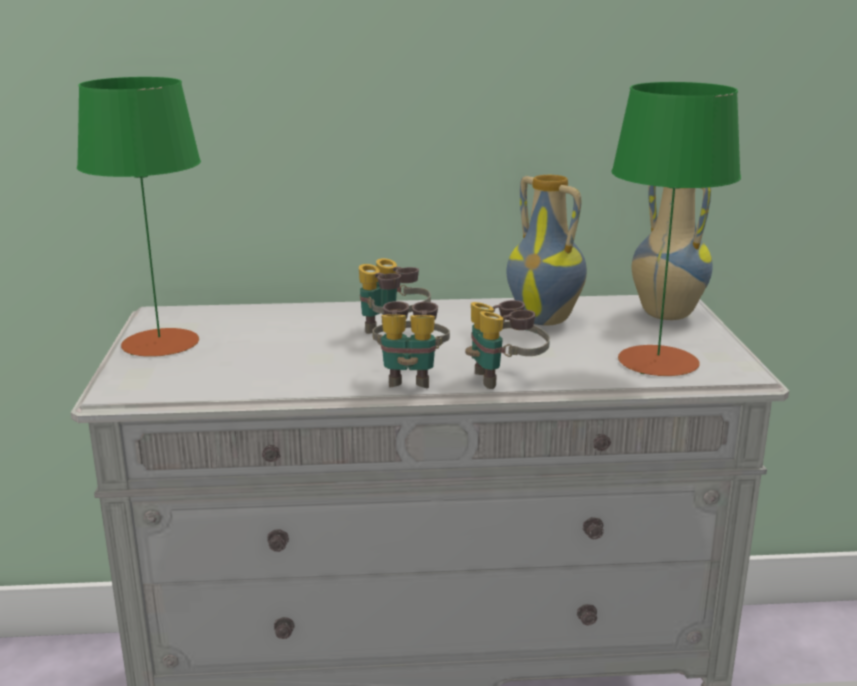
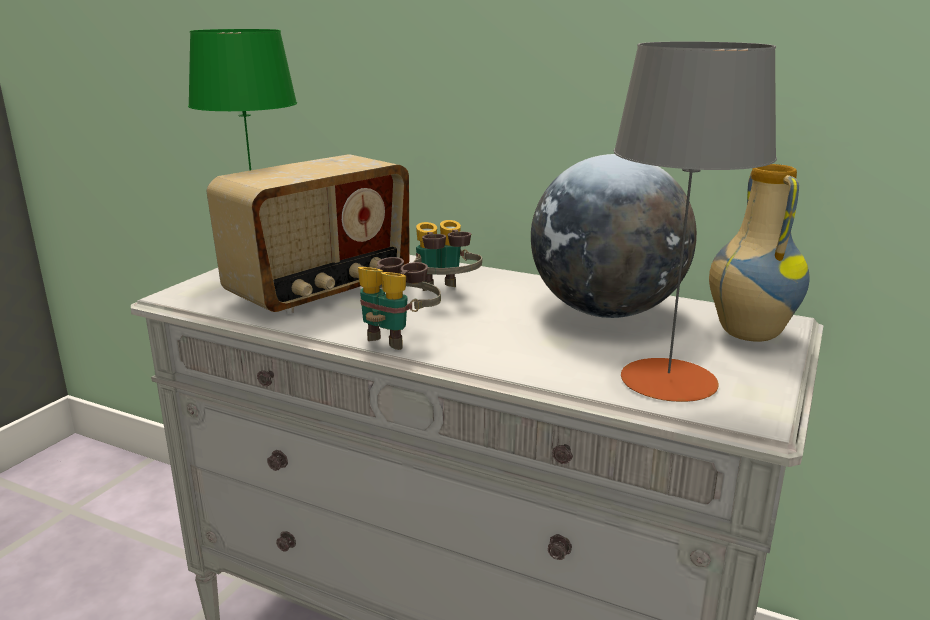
camera: 30 degrees right, 0 degrees up
(270, 353) = (321, 290): none -> radio
(505, 378) = (481, 358): binoculars -> none
(546, 319) = (606, 312): vase -> globe
(657, 361) = (668, 380): green table lamp -> grey table lamp

